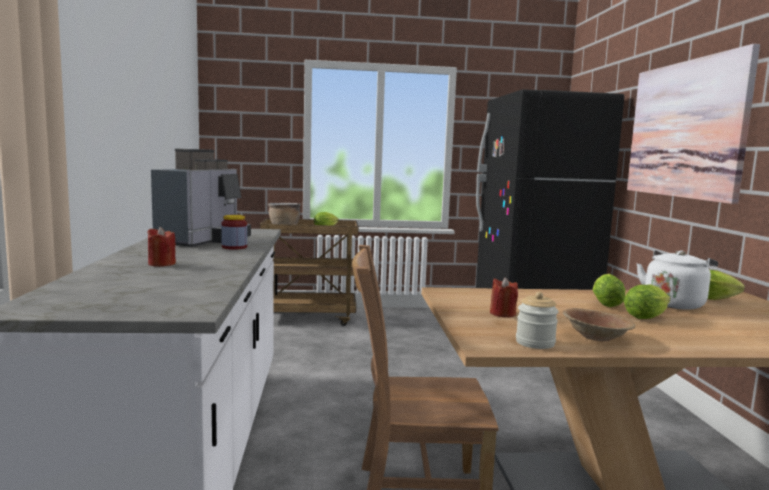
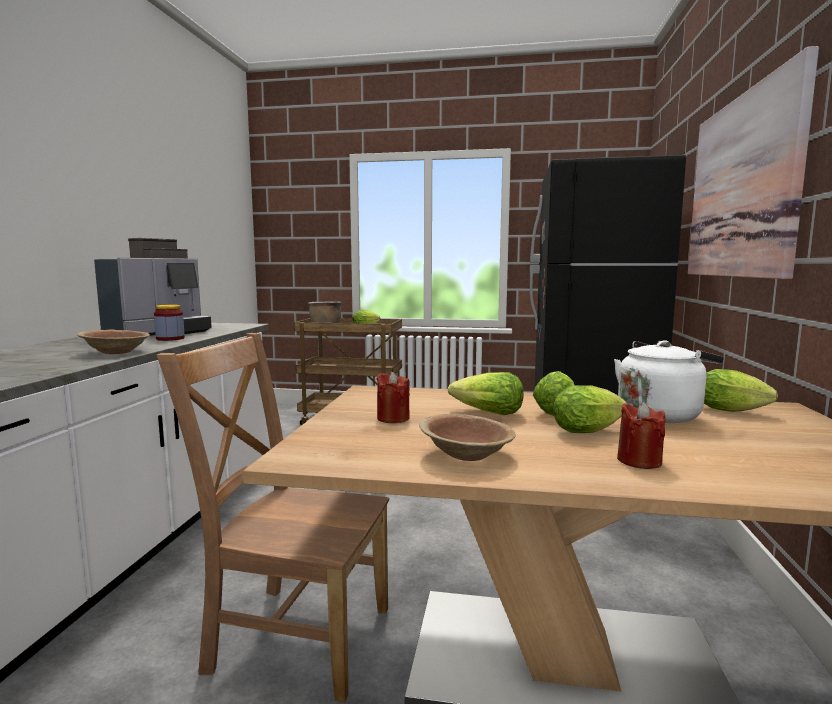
camera: 15 degrees right, 0 degrees up
(162, 264) = (51, 352): red candle -> red candle (639, 461)
(225, 263) = (116, 352): none -> brown bowl
(535, 343) = (367, 457): jar -> none
(562, 307) = (487, 413): none -> lettuce

